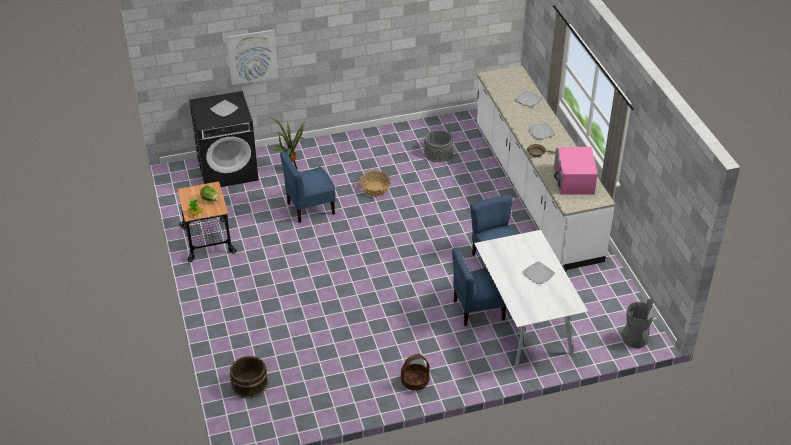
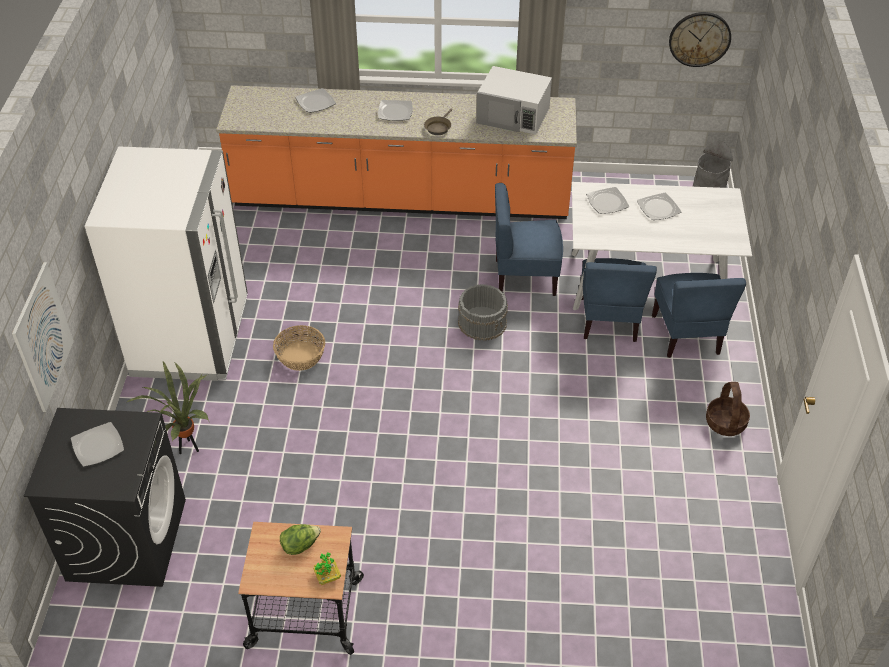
camera: 70 degrees left, 5 degrees up
(249, 384) = (681, 627): brown bucket -> none
(310, 208) = (300, 447): blue chair -> blue chair (687, 335)
(367, 146) = (191, 337): none -> white fridge
(438, 153) = (261, 265): grey bucket -> grey bucket (483, 322)
(529, 249) = (607, 202): none -> plate
(535, 191) = (401, 198): white counter -> orange counter
(574, 180) = (513, 115): pink microwave -> white microwave
(674, 222) = (699, 39): none -> wall clock

